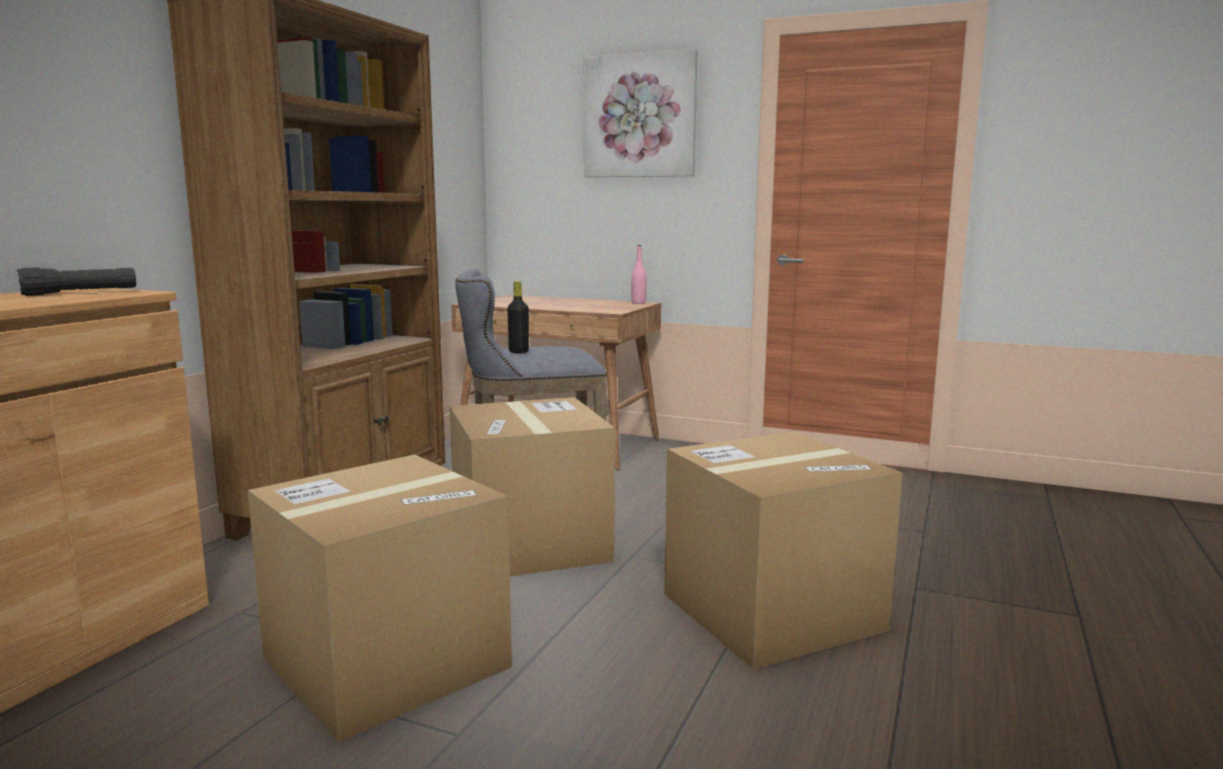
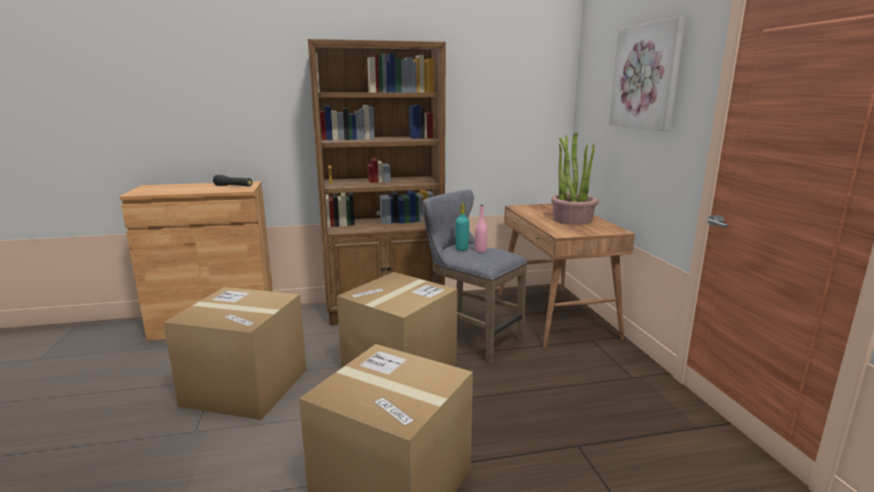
camera: 55 degrees right, 5 degrees up
(518, 351) = (462, 249): black bottle -> turquoise bottle
(572, 303) = (572, 219): none -> potted plant
(638, 303) = (613, 230): pink bottle -> pink bottle (480, 250)

